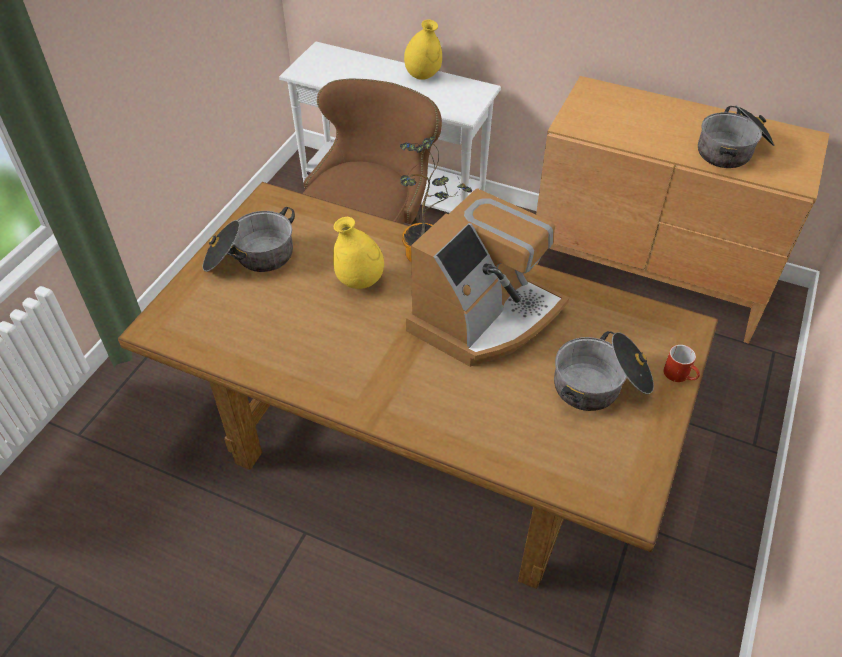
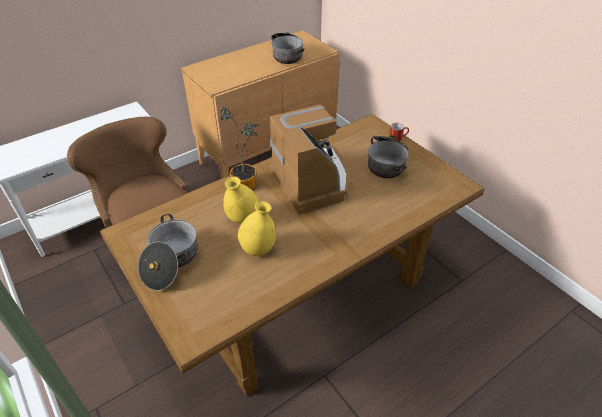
camera: 60 degrees left, 5 degrees down
(423, 75) = (87, 123): yellow vase -> yellow vase (258, 249)

